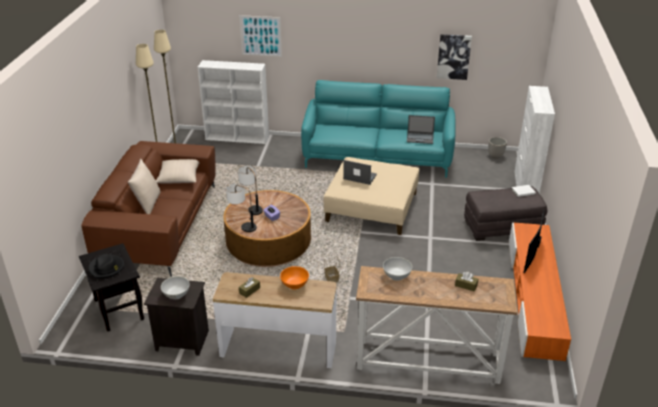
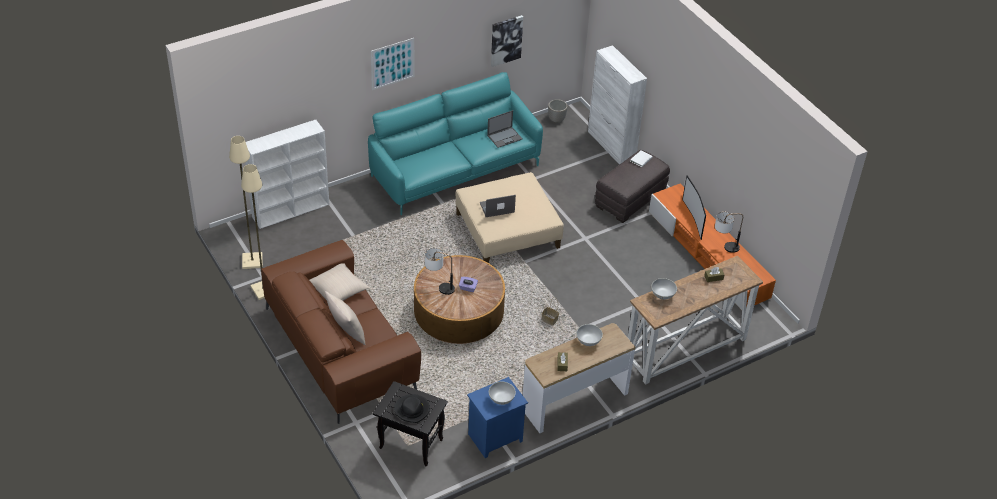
camera: 40 degrees left, 10 degrees up
(181, 341) = (495, 438): black nightstand -> blue nightstand
(242, 225) = (453, 309): table lamp -> table lamp (724, 248)
(261, 36) = (308, 92): picture -> picture (392, 63)
(295, 285) = (588, 341): orange bowl -> white bowl

